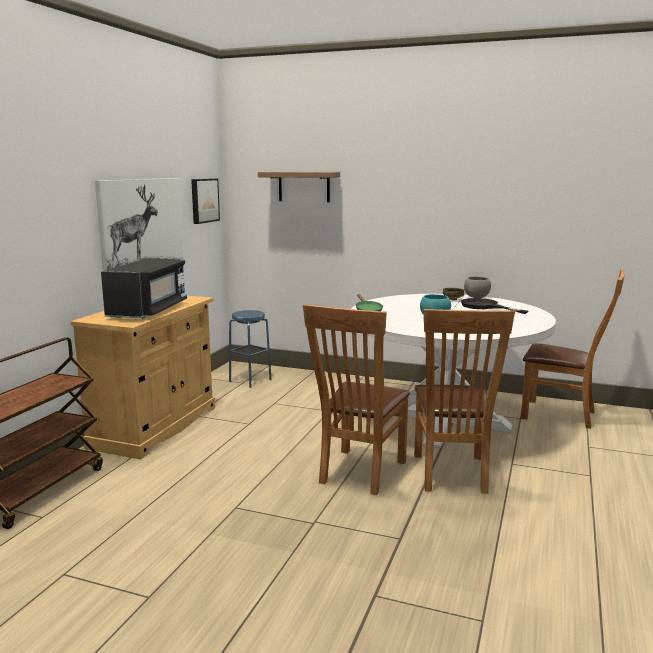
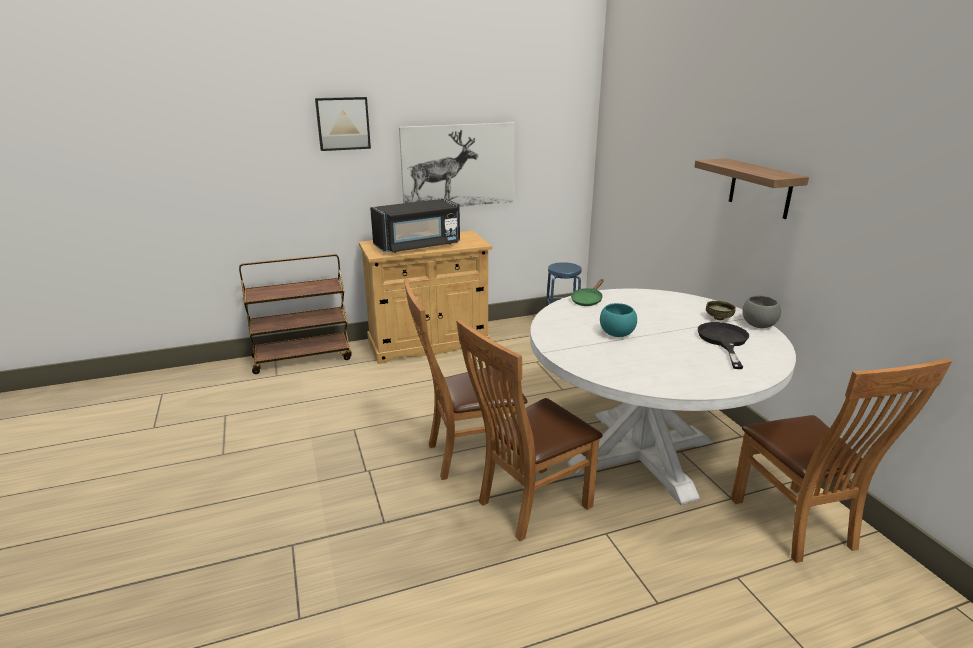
camera: 50 degrees right, 10 degrees up
(203, 200) = (558, 144): picture -> picture (343, 123)
(304, 186) = (648, 140): shelf -> shelf (760, 188)

